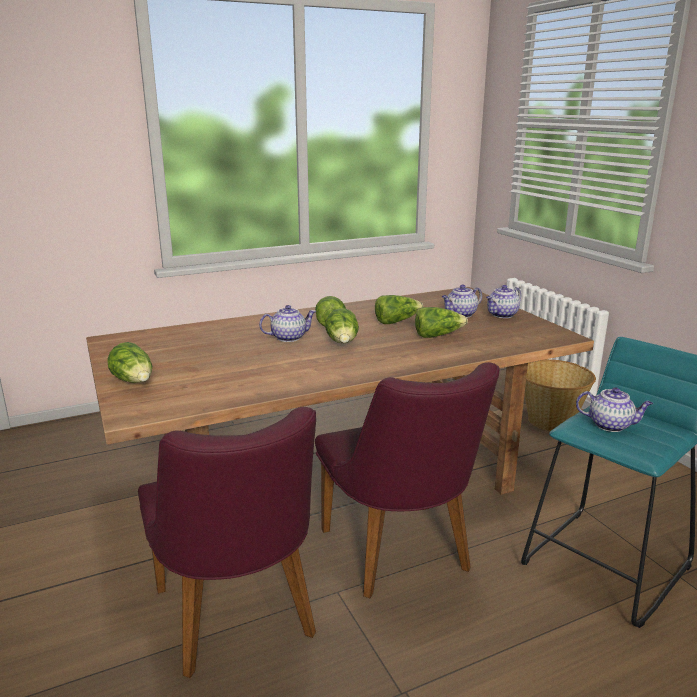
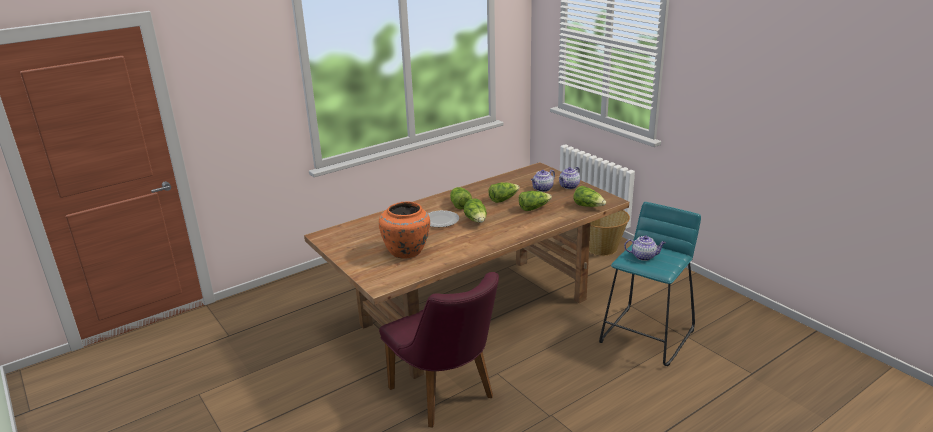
camera: 10 degrees left, 5 degrees up
(134, 381) = (365, 264): lettuce -> lettuce (588, 206)
(211, 371) = (407, 252): none -> orange vase
(289, 337) = (440, 220): teapot -> plate
(401, 557) = (528, 349): purple chair -> none

